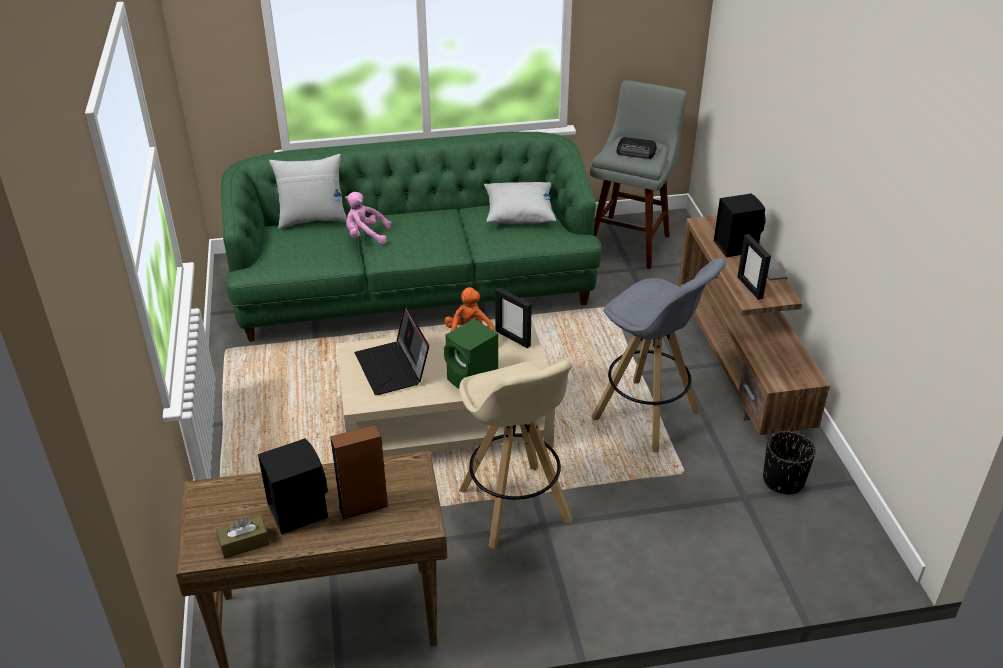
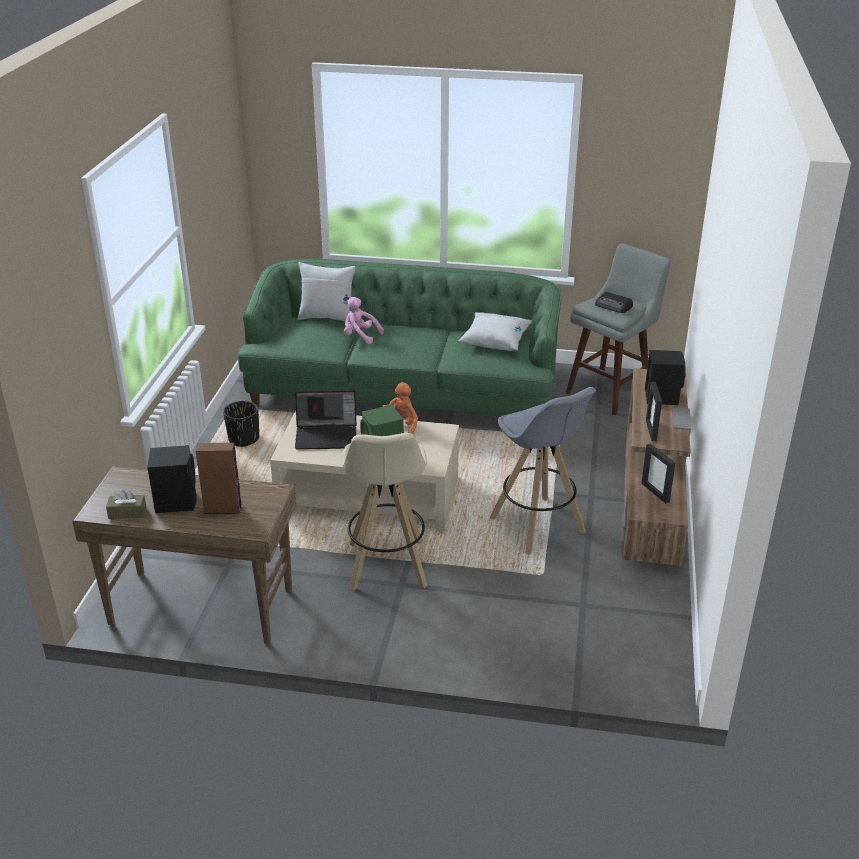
camera: 20 degrees right, 5 degrees down
(393, 368) = (327, 436): laptop -> laptop turned 90 degrees counterclockwise
(513, 337) = (435, 433): picture frame -> picture frame (656, 492)
(783, 480) = (626, 600): black planter -> black planter (244, 439)

